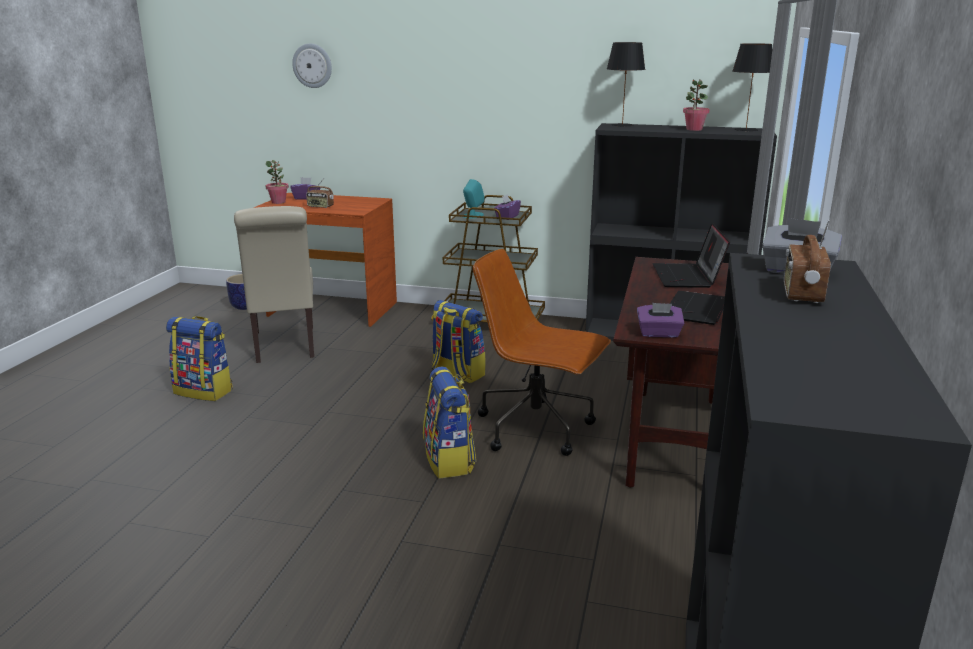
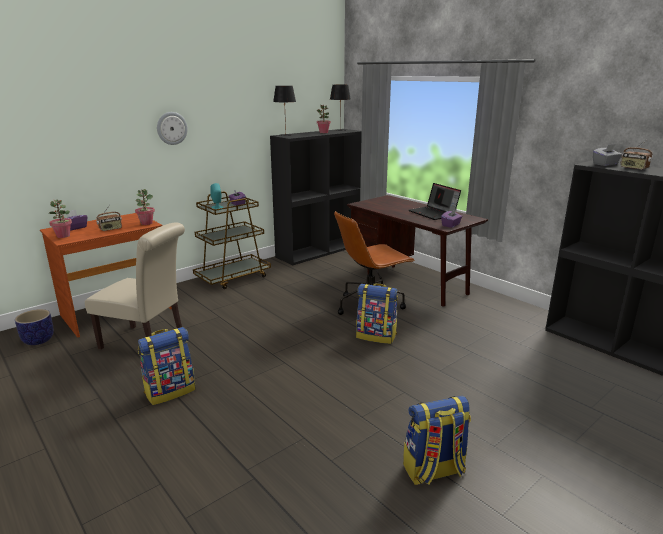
camera: 55 degrees left, 0 degrees up
(312, 65) = (52, 113): wall clock -> wall clock (171, 128)
(357, 210) = (146, 223): none -> potted plant
(457, 374) = (282, 305): backpack -> backpack (434, 471)
(688, 277) = (390, 205): laptop -> none

